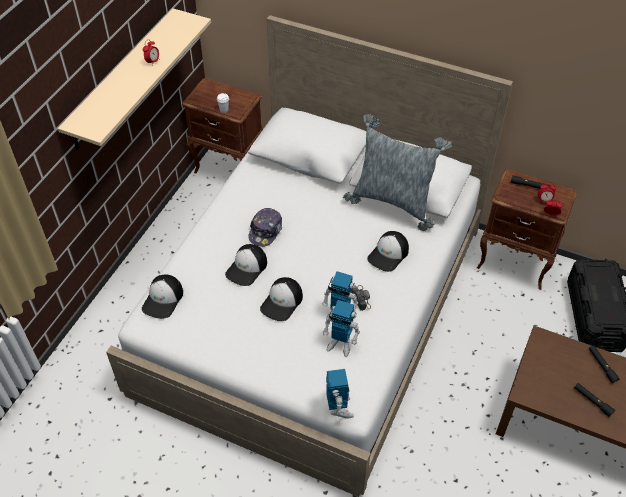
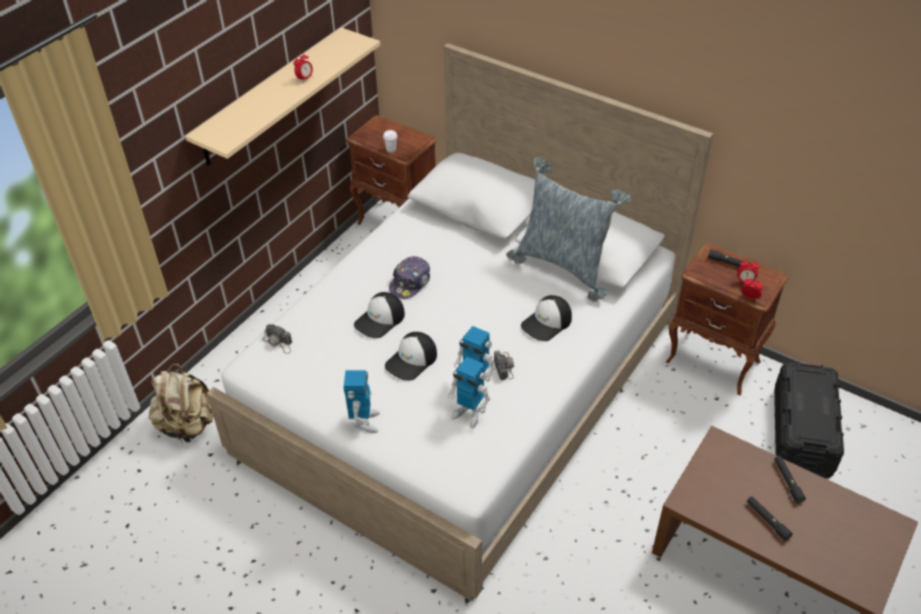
camera: 10 degrees right, 5 degrees down
(83, 375) = (187, 425): none -> beige backpack
(163, 300) = (279, 342): cap -> camera
(339, 408) = (451, 483): toy robot -> toy robot (364, 422)

